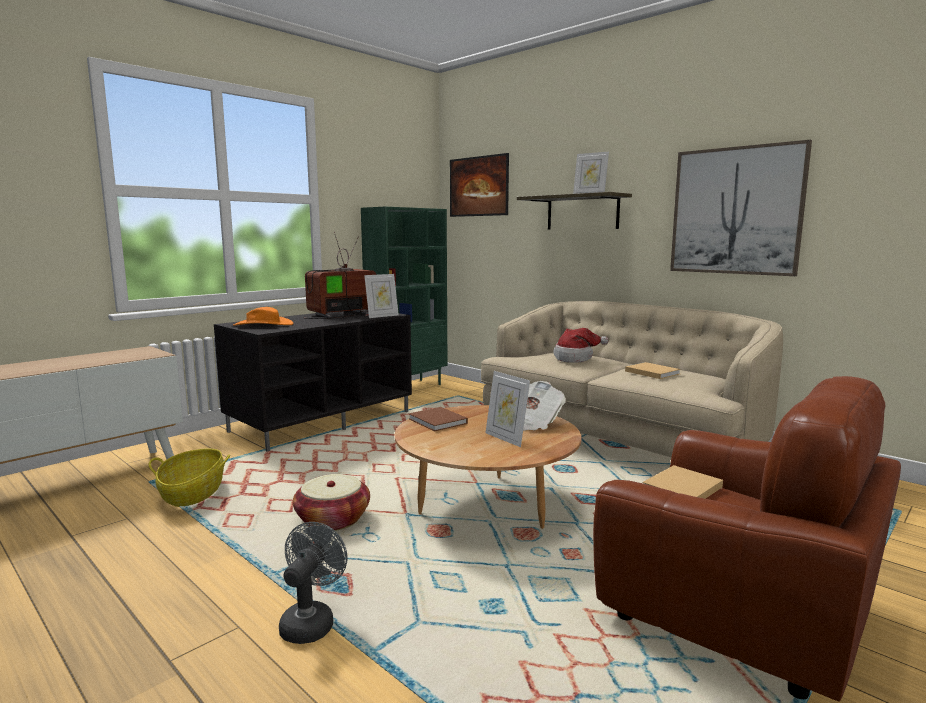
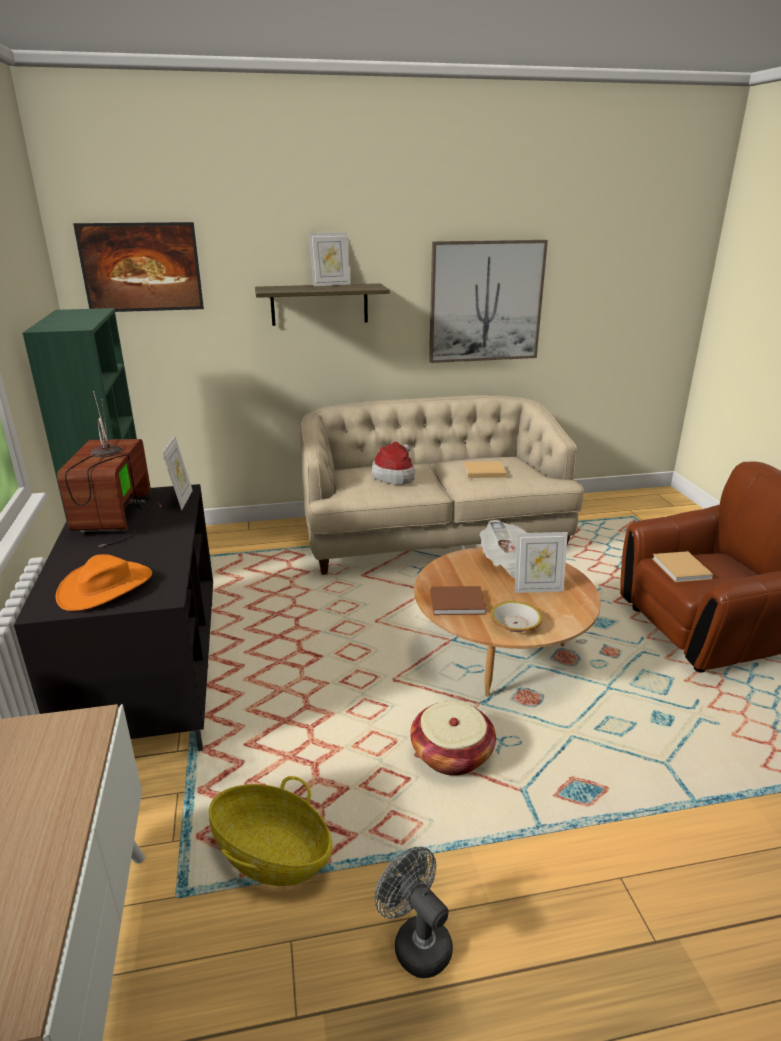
camera: 55 degrees left, 15 degrees up
(311, 621) = (634, 825): grey fan -> grey fan (416, 941)
(435, 441) = (515, 623): none -> bowl

